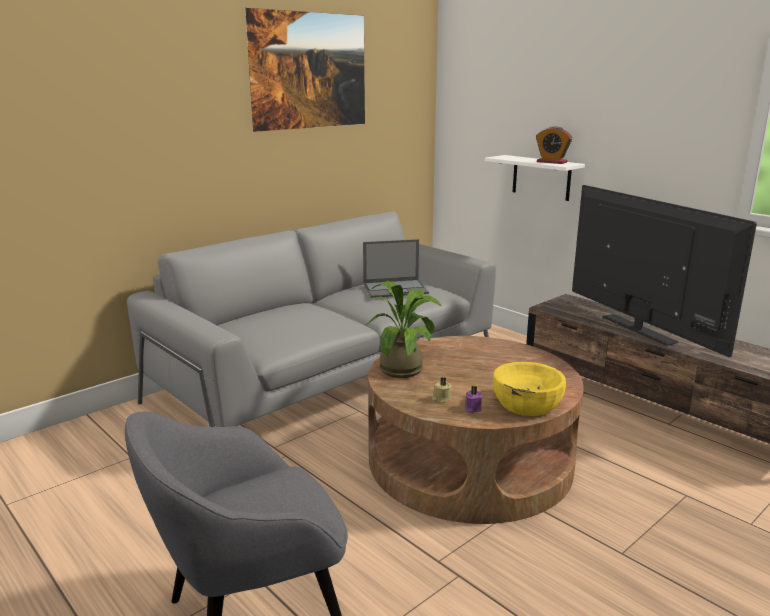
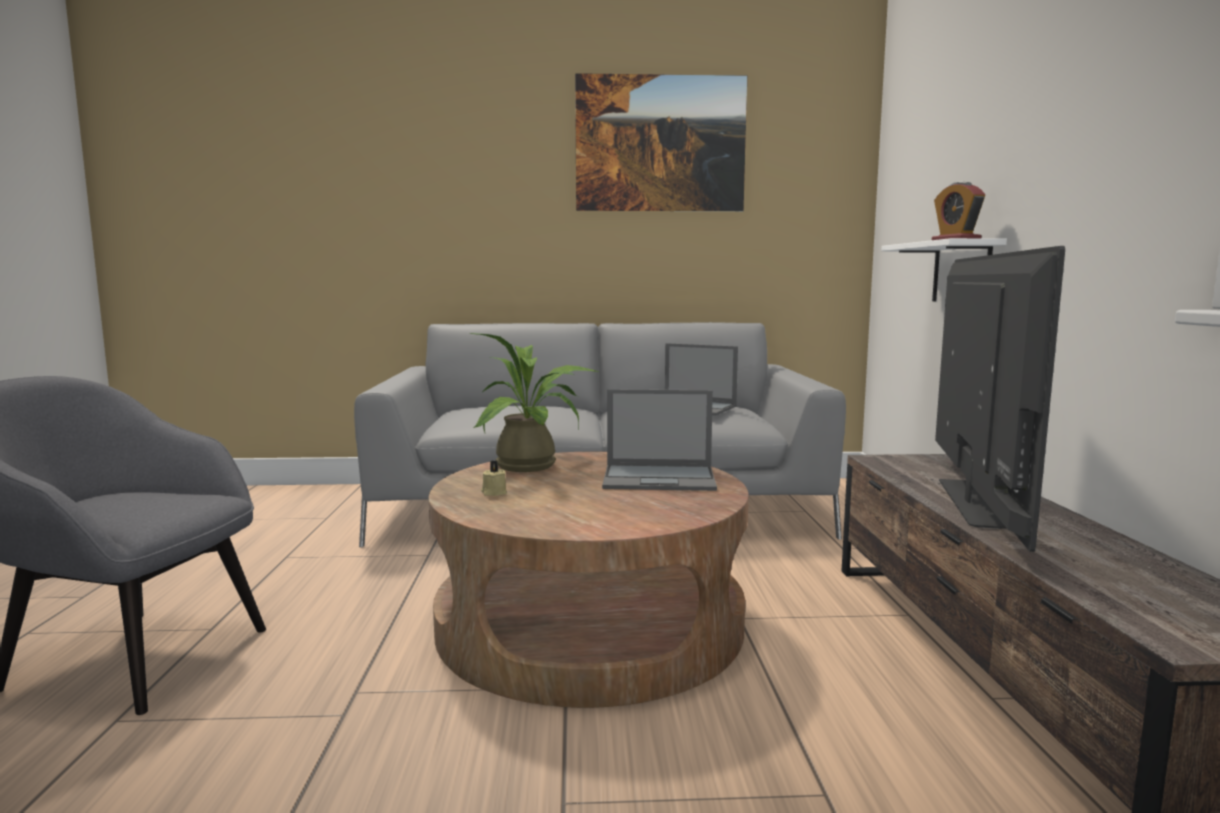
camera: 40 degrees right, 10 degrees down
(472, 408) = (499, 507): purple candle -> none
(492, 356) = (660, 478): none -> laptop
(527, 403) = (571, 520): yellow bowl -> none

